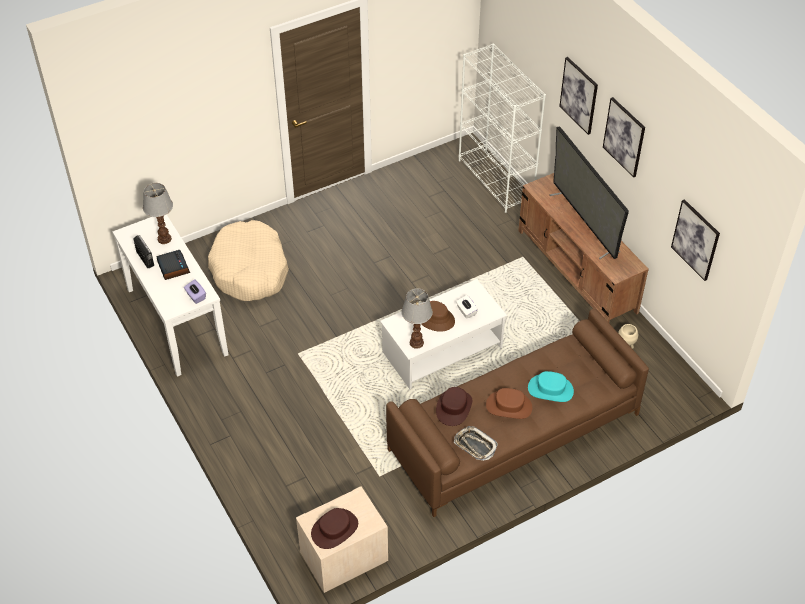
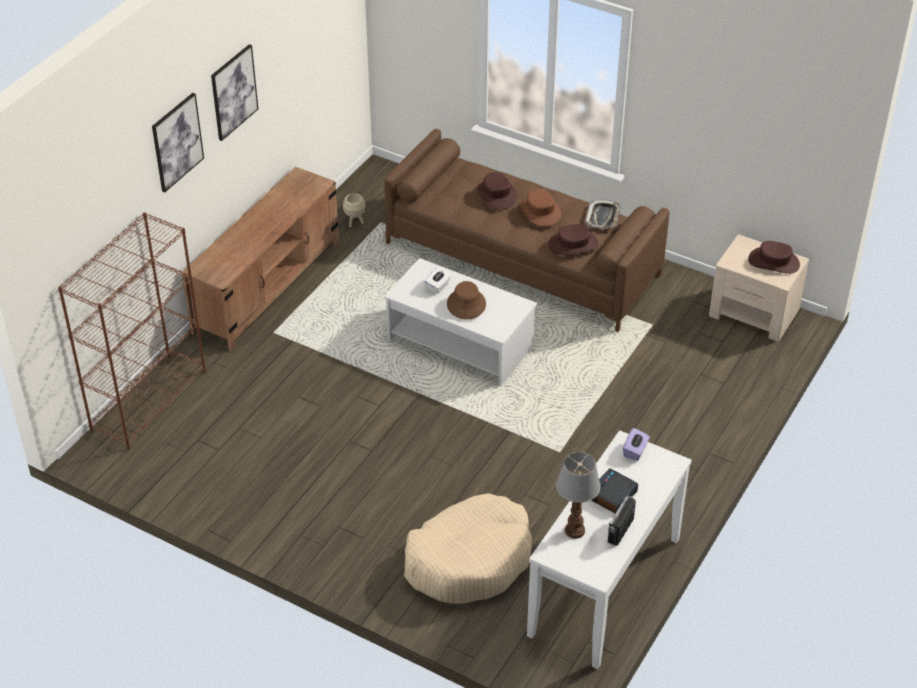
camera: 120 degrees left, 5 degrees down
(416, 343) = (511, 305): table lamp -> none
(496, 180) = (149, 400): white bookcase -> brown bookcase
(550, 389) = (496, 194): turquoise hat -> brown hat
(584, 222) = (255, 226): television -> none
(695, 239) = (318, 59): picture -> none

